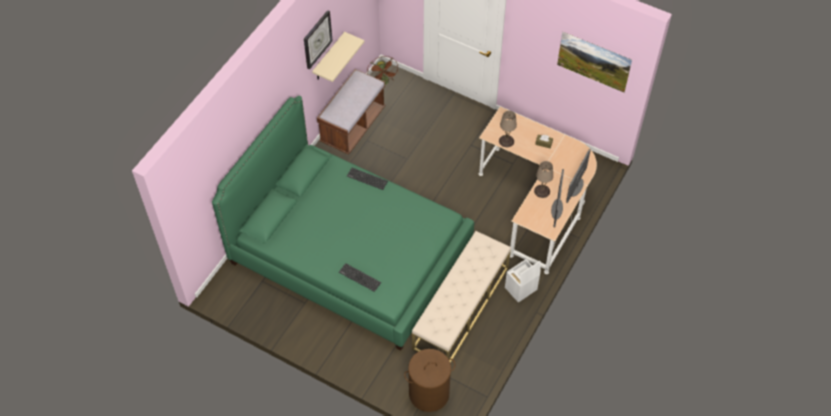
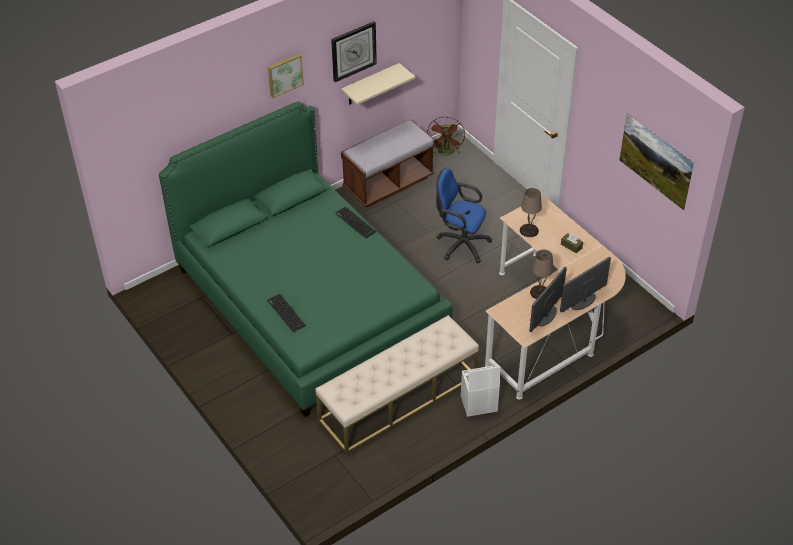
camera: 25 degrees right, 10 degrees down
(278, 82) = (284, 74): none -> picture
(429, 393) = (308, 472): brown laundry basket -> none
(437, 160) = (460, 244): none -> blue office chair

